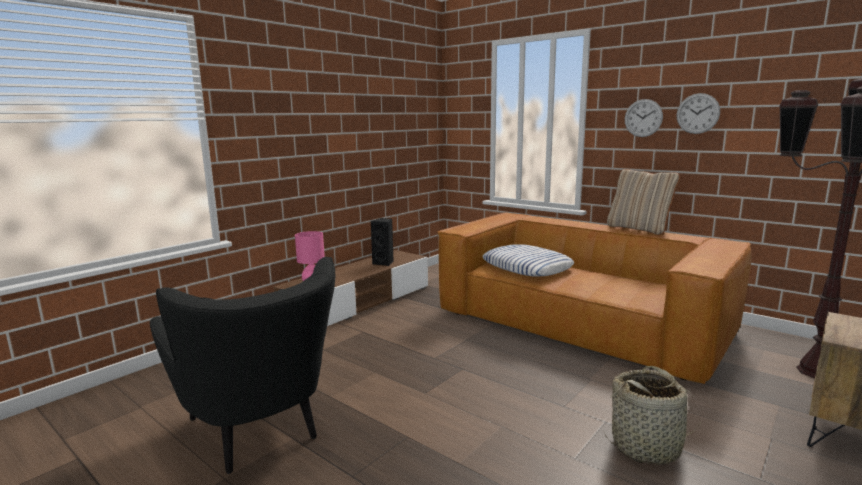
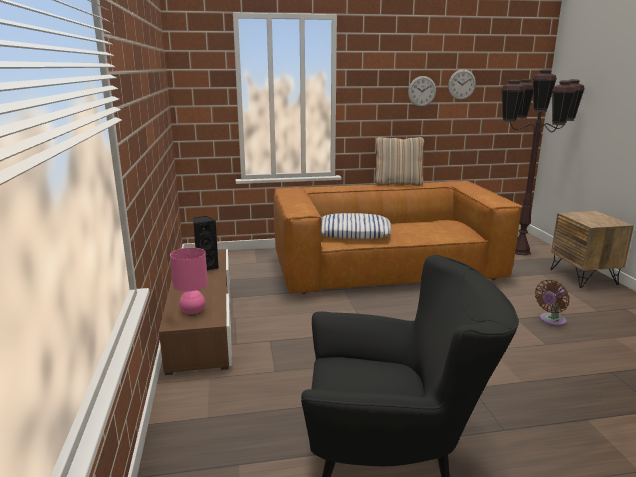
camera: 50 degrees left, 5 degrees up
(643, 118) = (384, 94): wall clock -> wall clock (461, 84)
(646, 446) = (551, 321): basket -> brown fan

